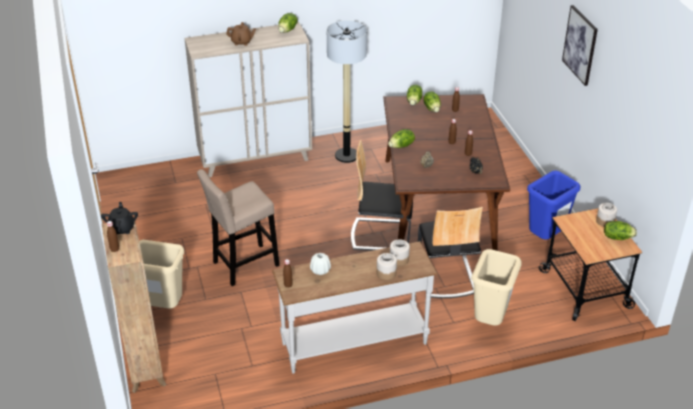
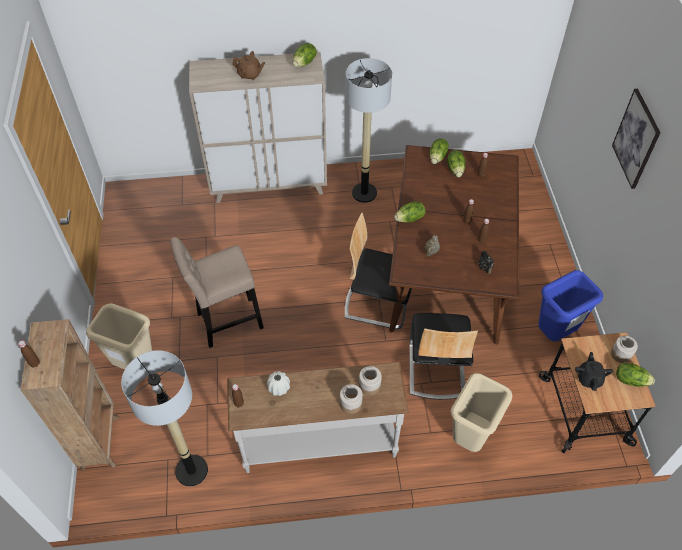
camera: 10 degrees right, 15 degrees up
(122, 228) = (51, 333): black teapot -> black teapot (589, 378)
(240, 378) = (192, 470): none -> floor lamp

